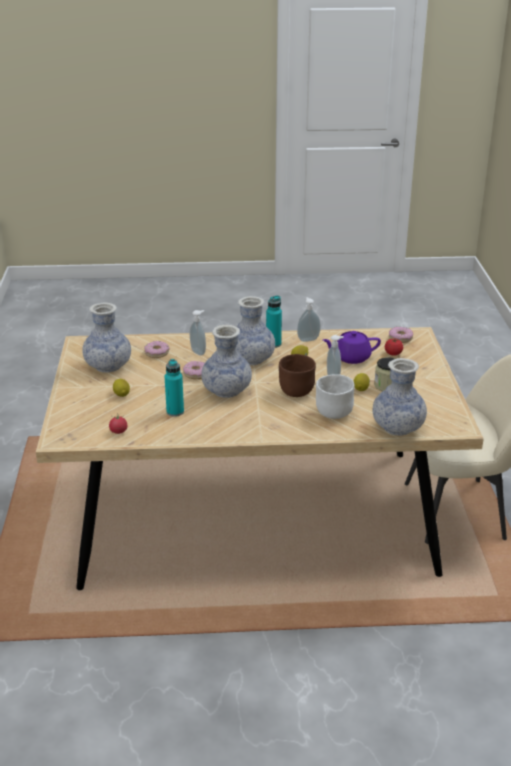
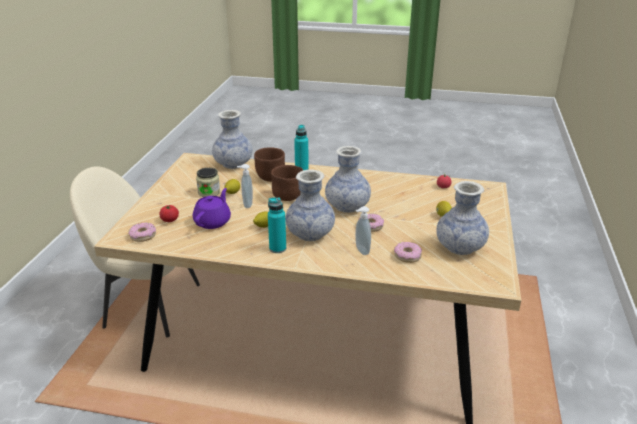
camera: 165 degrees left, 0 degrees up
(175, 412) = (396, 195): turquoise bottle -> turquoise bottle (301, 169)
(308, 339) = (237, 249): soap dispenser -> none
(333, 413) = (270, 178): white bowl -> brown bowl
(351, 357) = (213, 221): purple teapot -> purple teapot turned 75 degrees counterclockwise

